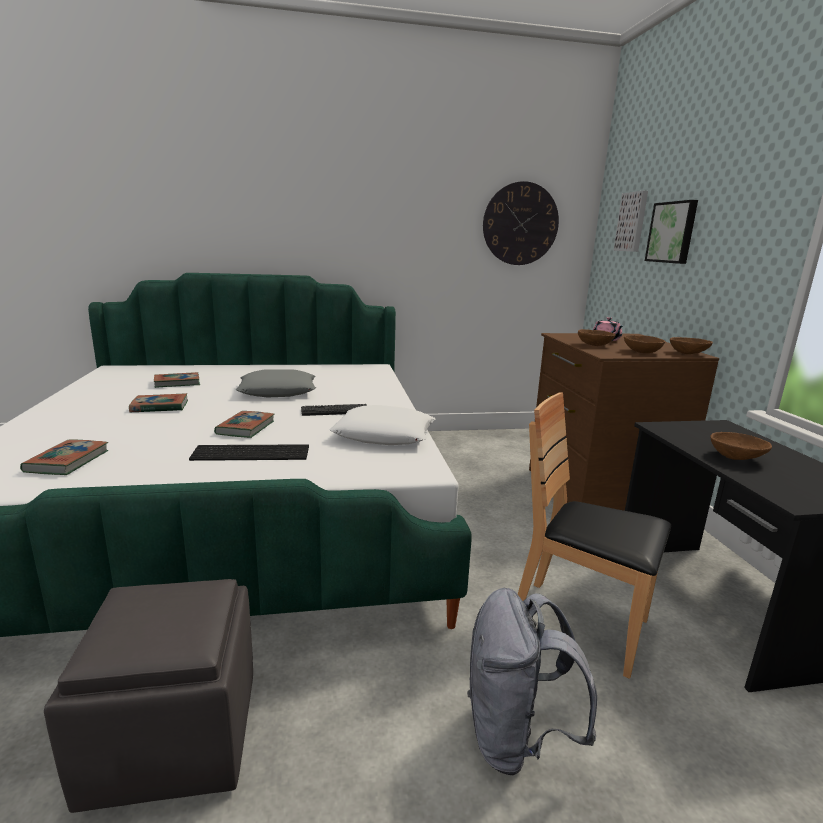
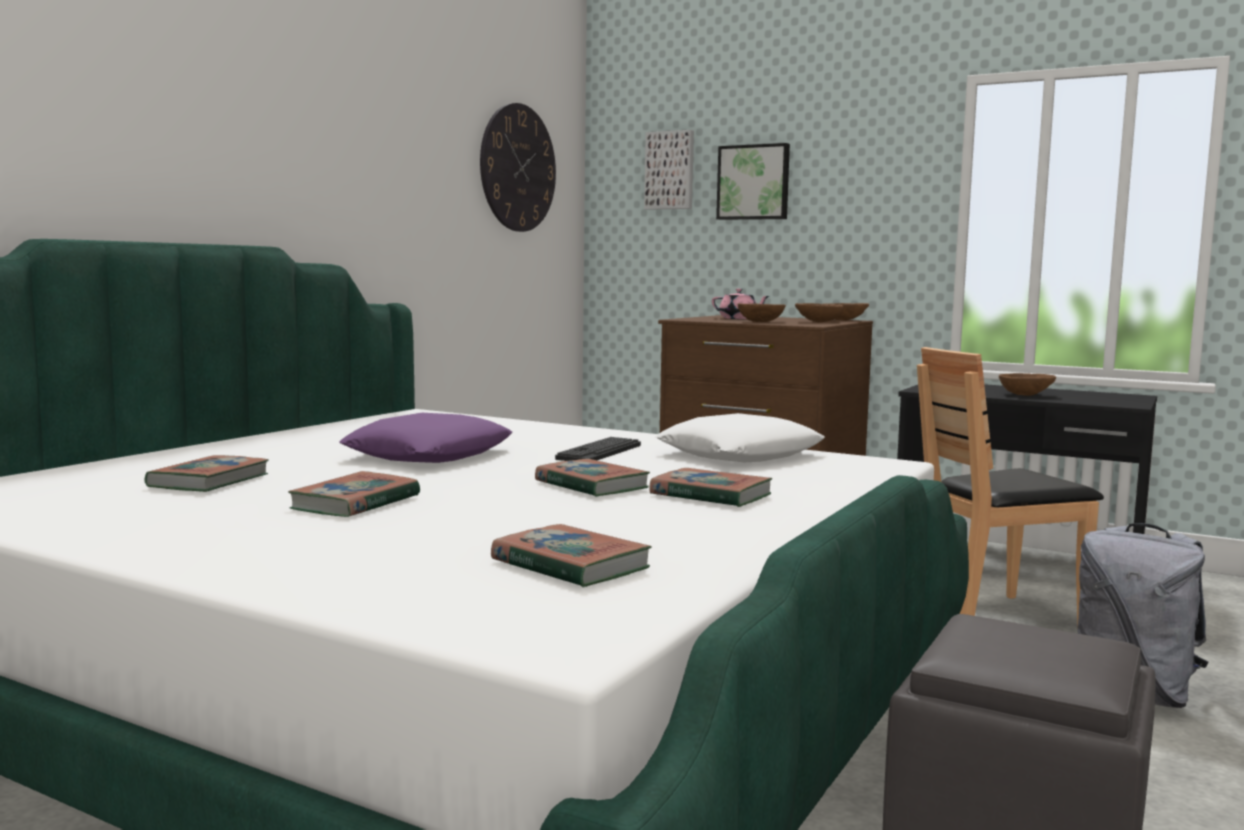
camera: 50 degrees left, 10 degrees down
(253, 452) = (710, 495): keyboard -> book
(278, 391) = (429, 454): grey pillow -> purple pillow

